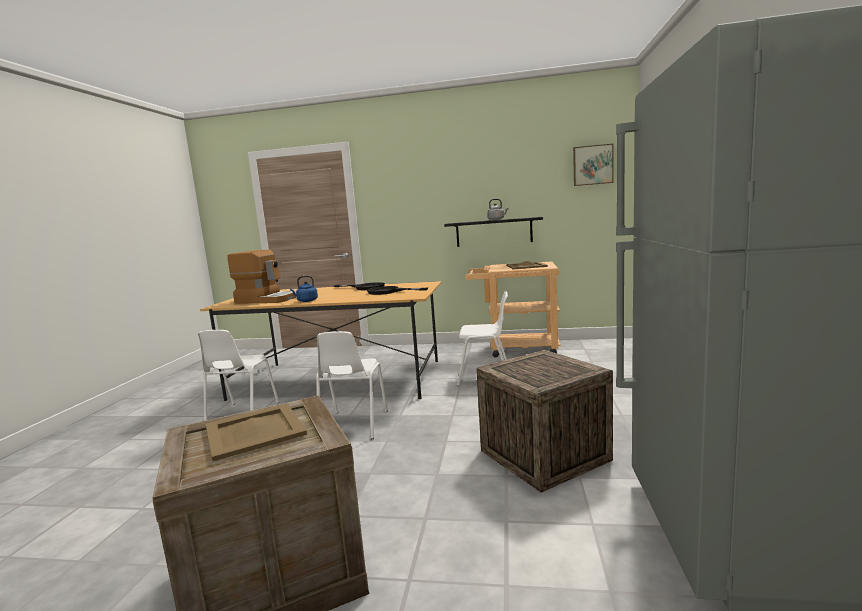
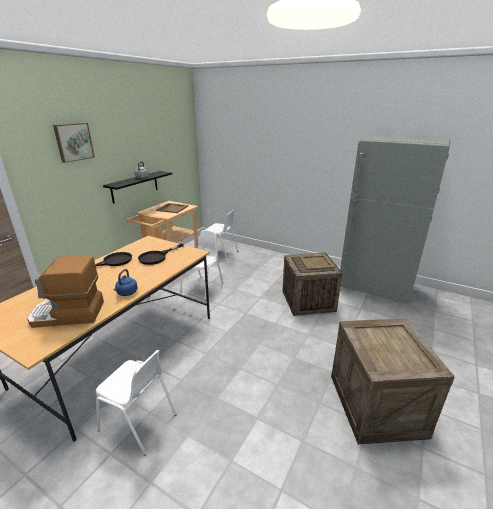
camera: 70 degrees left, 15 degrees up
(255, 430) = (385, 344): beige tray -> beige tray (316, 262)
(267, 300) = (68, 314): coffee machine -> coffee machine turned 135 degrees counterclockwise
(353, 425) = (225, 354): white chair -> white chair (221, 253)
(592, 165) = (180, 133): picture -> picture (73, 142)

